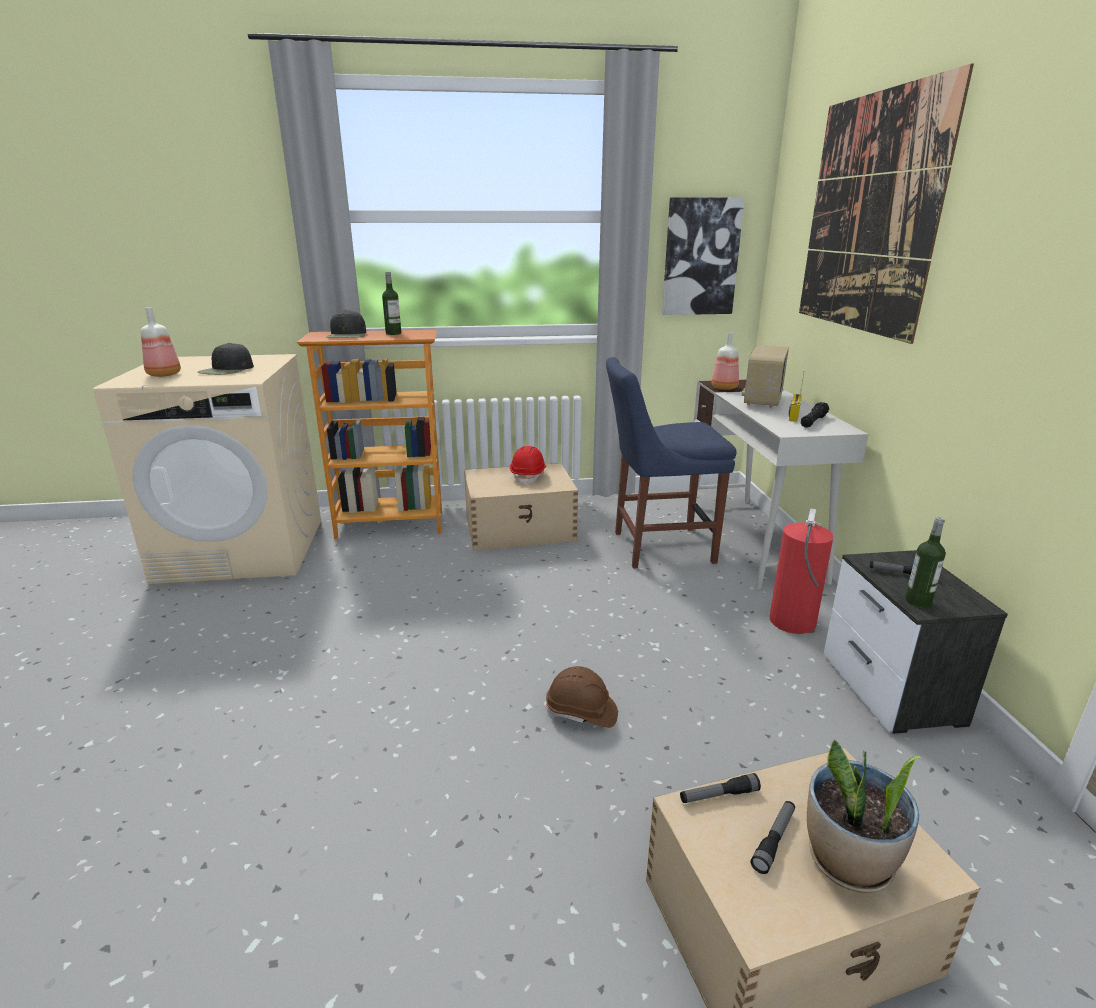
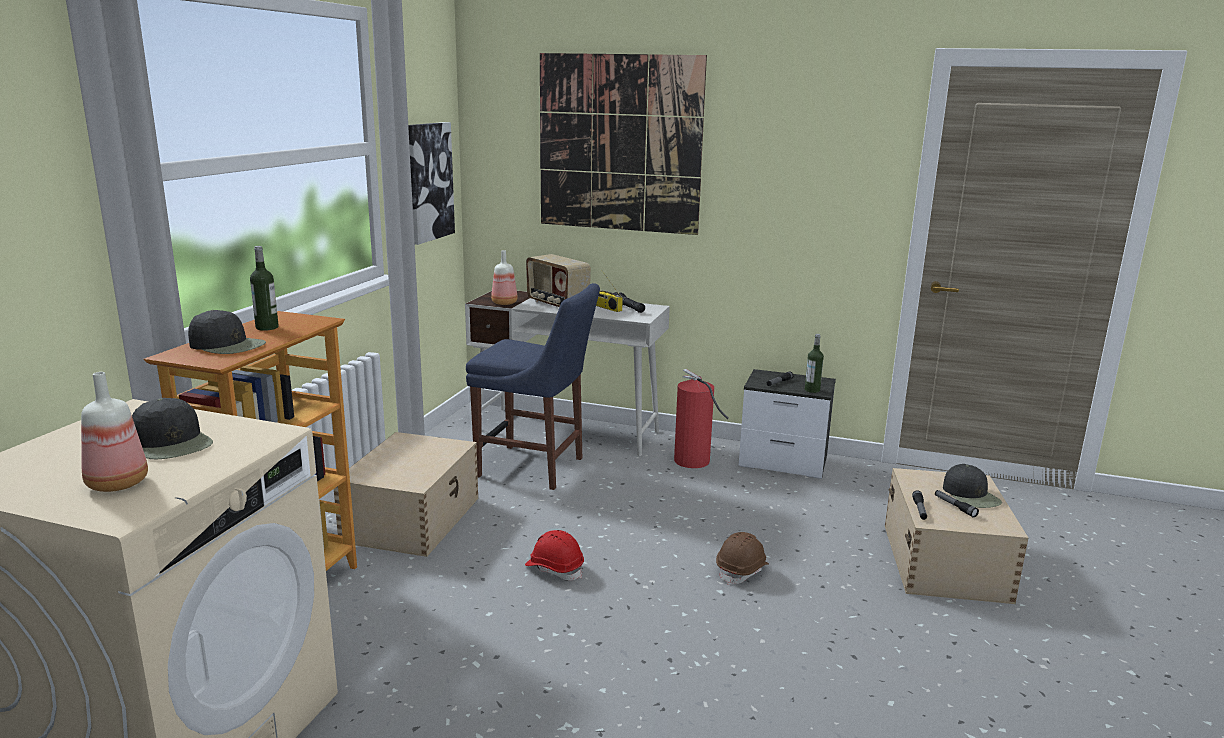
camera: 65 degrees left, 5 degrees down
(528, 476) = (407, 453): red hard hat -> red hard hat (554, 568)
(657, 547) = (535, 468): blue chair -> blue chair turned 90 degrees counterclockwise
(848, 862) = (971, 495): potted plant -> black cap

